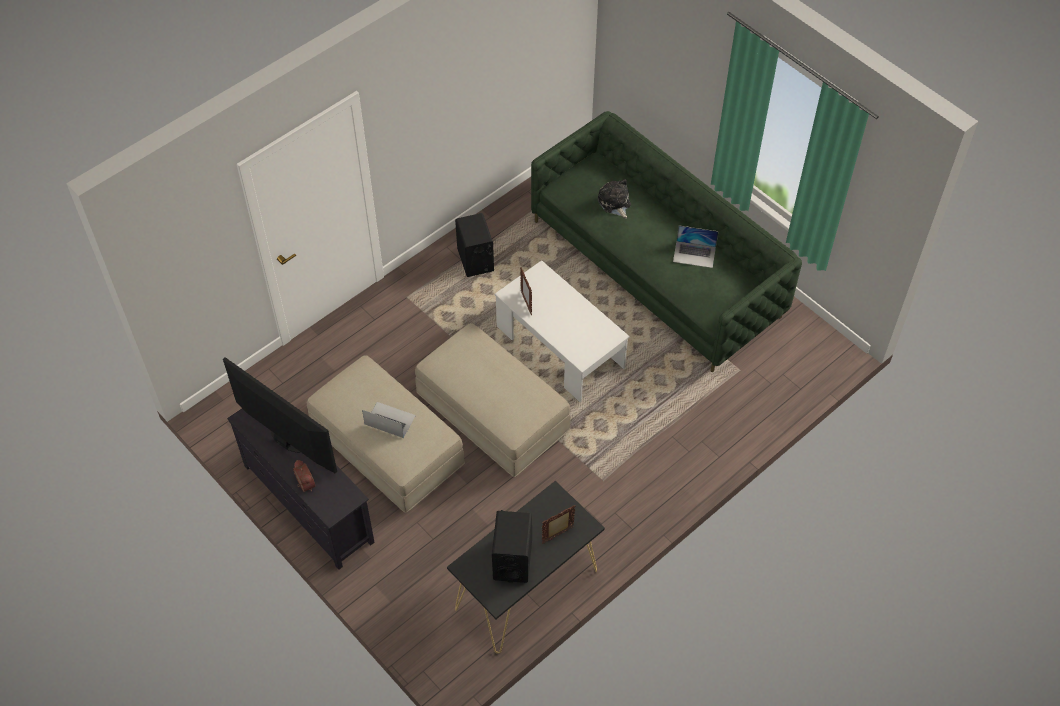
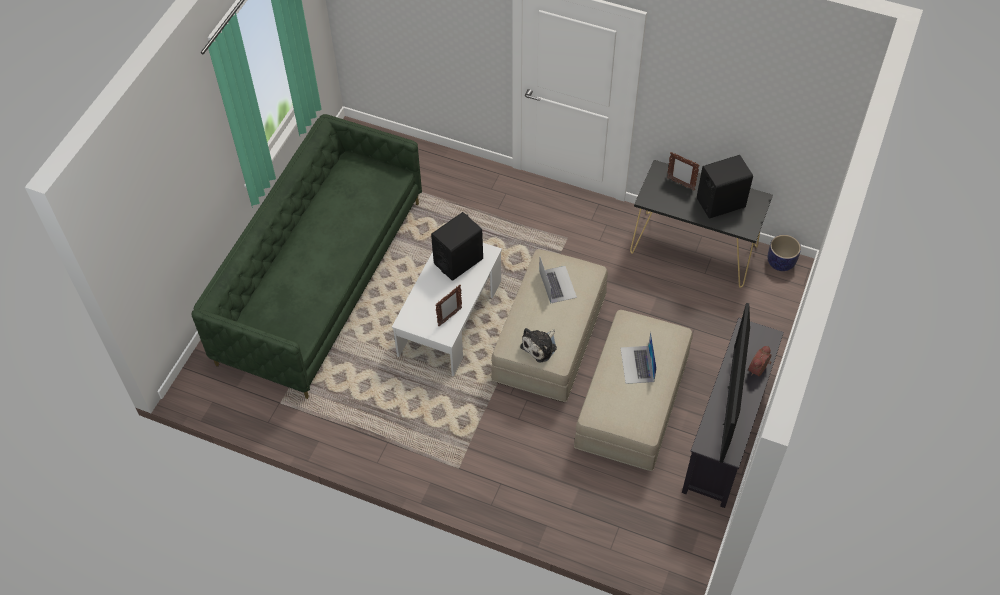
camera: 115 degrees left, 0 degrees up
(463, 665) = (780, 263): none -> planter
(475, 260) = (382, 429): black speaker -> black speaker (458, 261)
(614, 203) = (297, 288): plush toy -> plush toy (540, 346)
(694, 254) = (333, 207): laptop -> laptop (557, 284)

